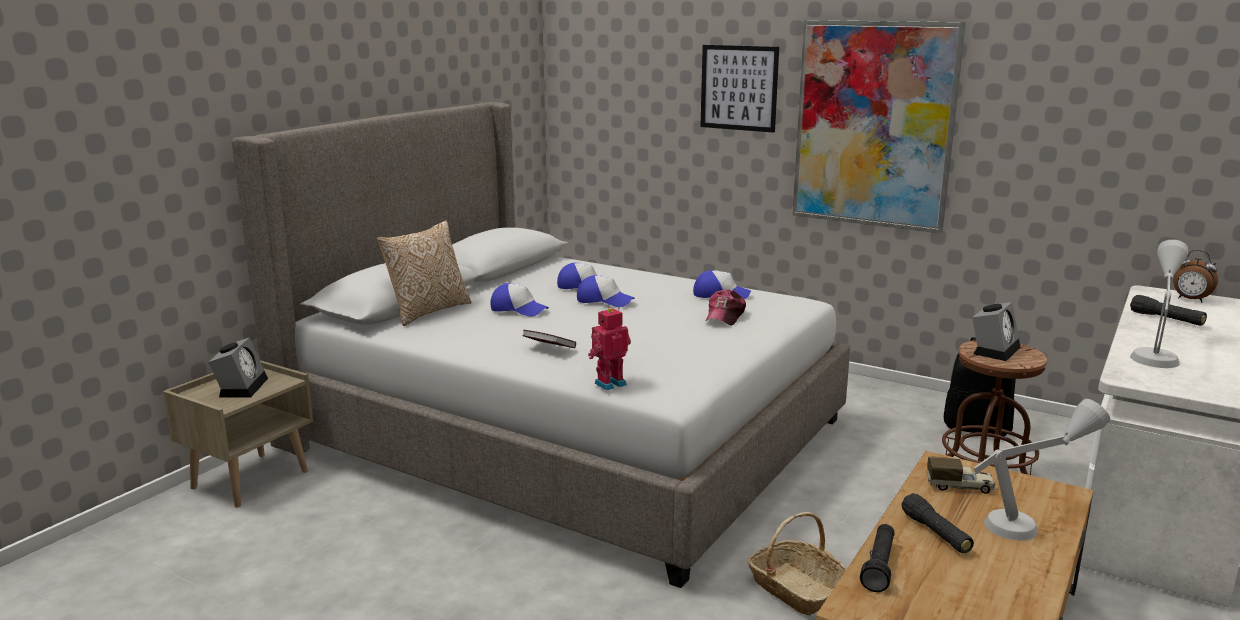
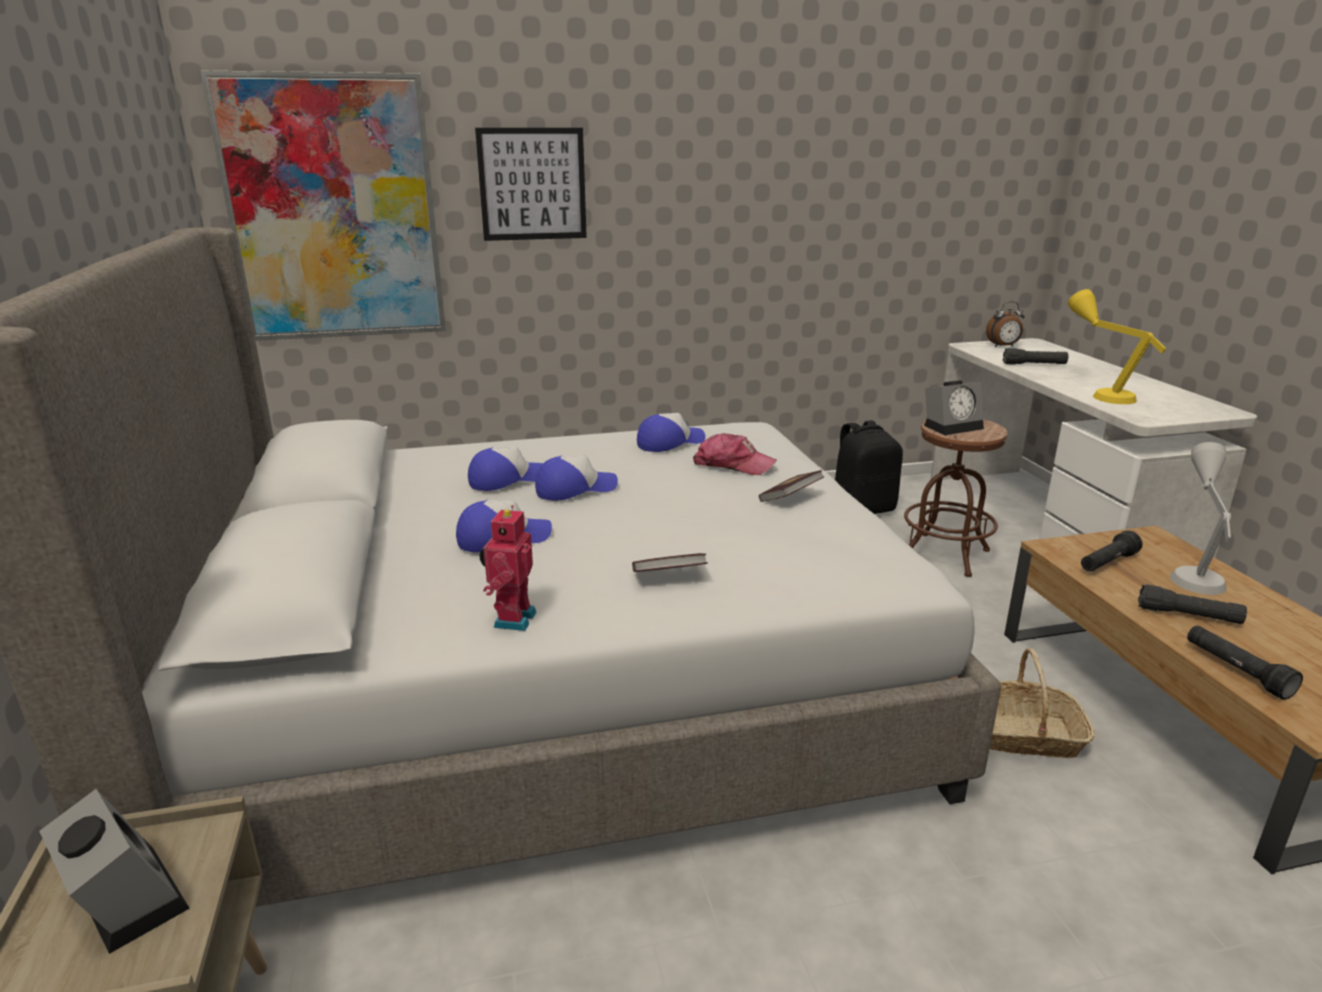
camera: 45 degrees left, 5 degrees up
(427, 311) = (373, 591): pillow -> none
(609, 383) = (835, 591): toy robot -> toy robot (512, 619)
(710, 341) = (790, 498): none -> book
(725, 316) = (733, 465): cap -> cap turned 45 degrees counterclockwise
(873, 125) = (703, 217): picture -> picture (333, 210)
(960, 487) = (1107, 563): toy truck -> black flashlight
(994, 349) = (953, 426): alarm clock -> alarm clock turned 75 degrees clockwise
(1155, 352) = (1100, 392): grey table lamp -> yellow table lamp

